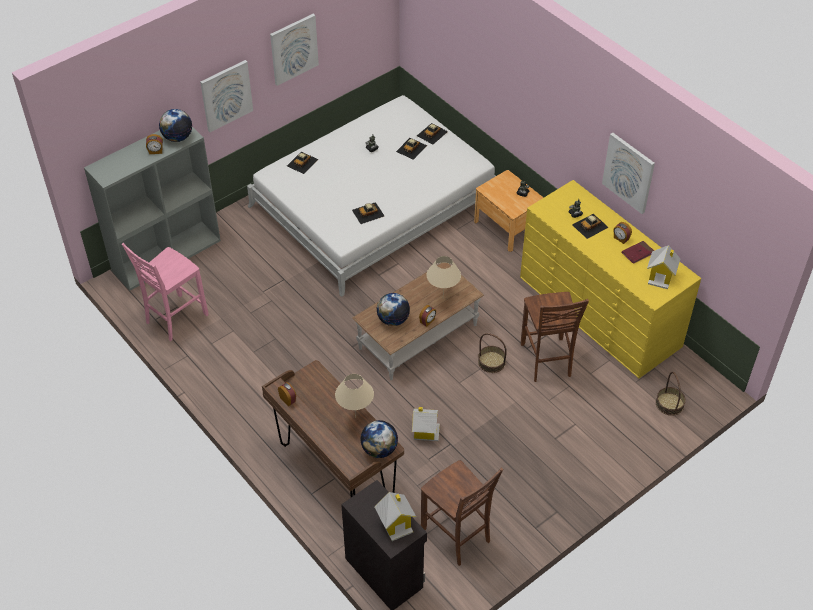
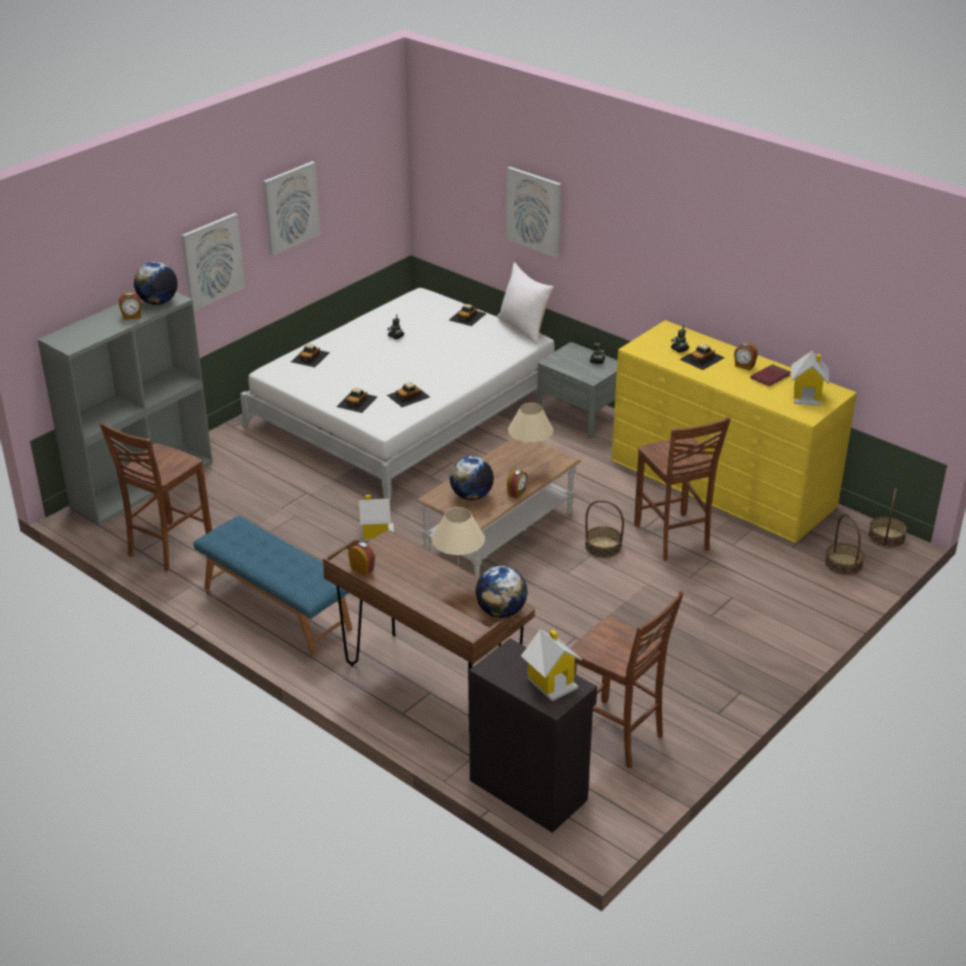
camera: 10 degrees left, 15 degrees down
(175, 318) = (167, 547): pink chair -> brown chair
(241, 386) = (276, 608): none -> blue bench
(411, 148) = (446, 332): toy car -> toy car (357, 401)
(425, 431) = (538, 628): toy house -> toy house (376, 532)
(473, 151) = (524, 328): none -> white pillow
(507, 226) = (579, 414): brown nightstand -> grey nightstand
(629, 172) = (742, 281): picture -> picture (534, 211)
(711, 382) = (886, 537): none -> basket

